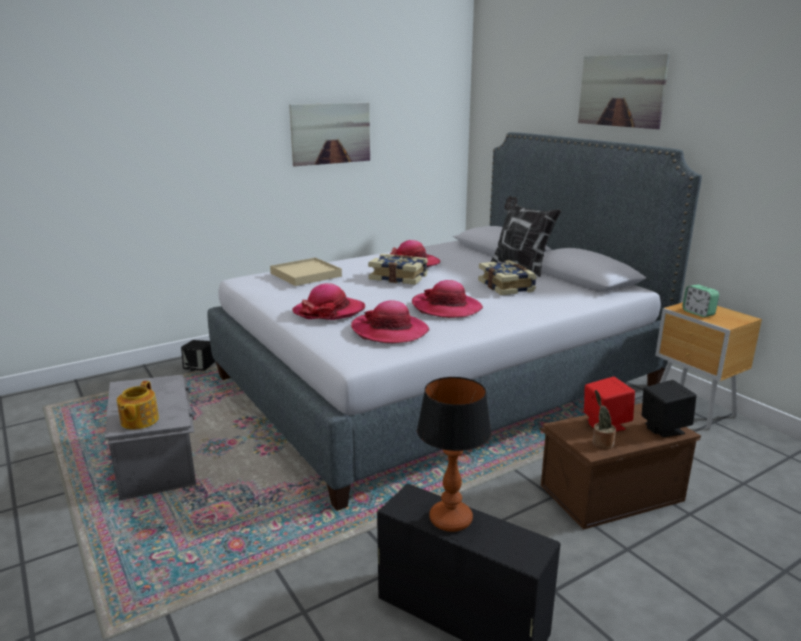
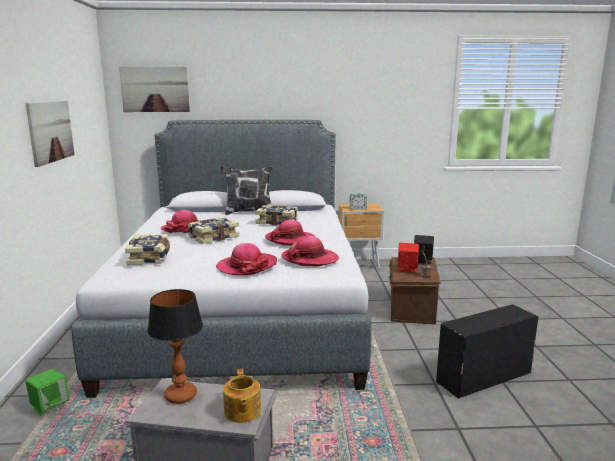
camera: 60 degrees left, 5 degrees down
(139, 421) = (242, 412): teapot -> teapot turned 45 degrees clockwise
(200, 370) = (50, 407): black speaker -> green speaker
(305, 275) = (150, 257): beige tray -> book
(451, 520) = (484, 321): table lamp -> table lamp (181, 395)
(621, 91) = (264, 87): picture -> picture (155, 89)

